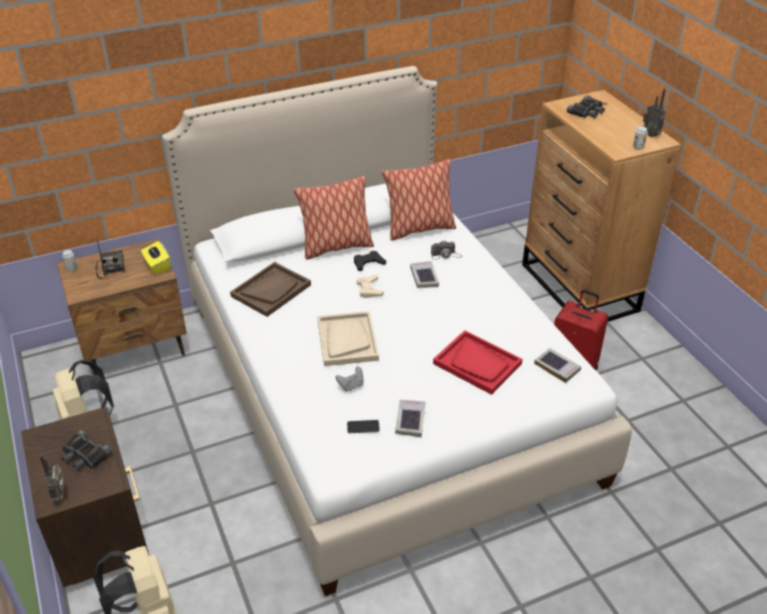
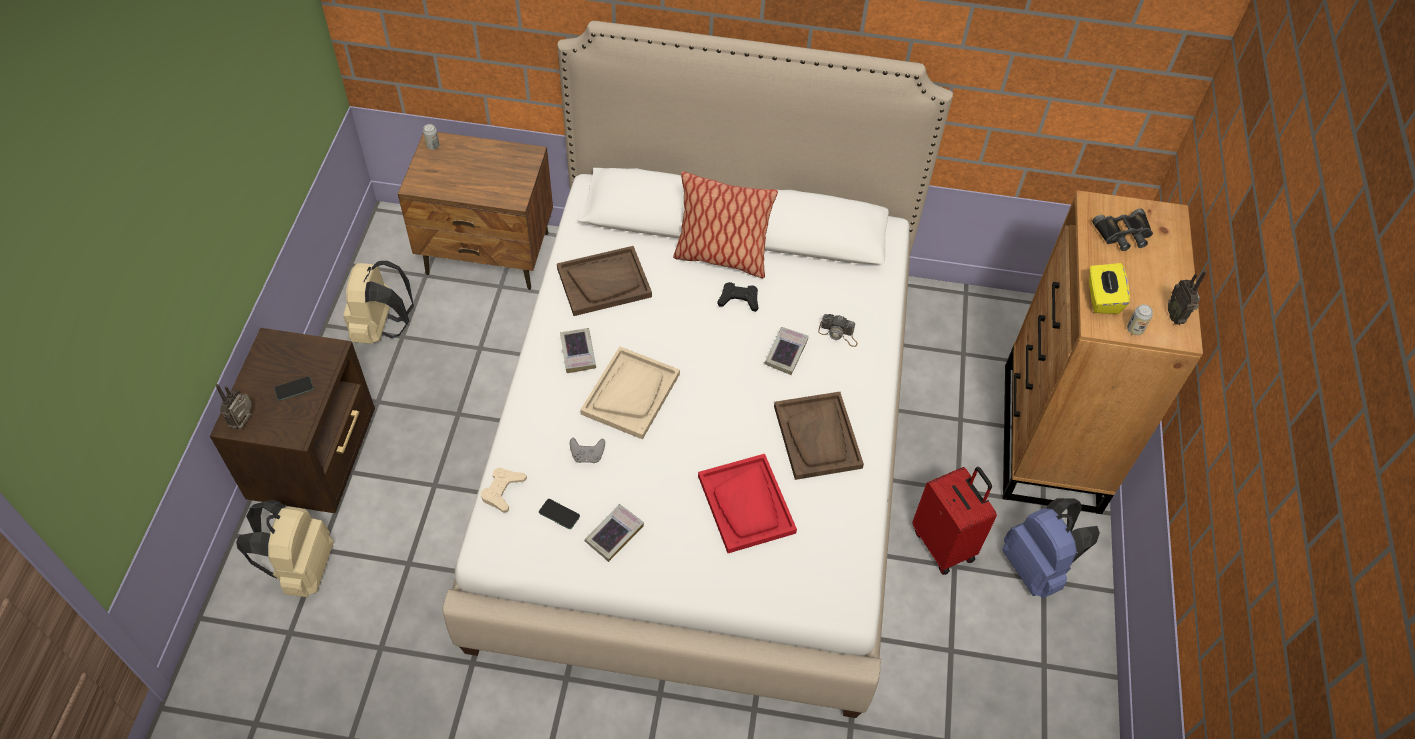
camera: 30 degrees right, 15 degrees up
(84, 455) = (294, 389): black binoculars -> phone
(111, 267) = (471, 163): radio -> none
(157, 266) = (518, 185): yellow tissue box -> yellow tissue box (1102, 298)
(369, 289) = (710, 337): beige game controller -> beige game controller (503, 491)
(419, 229) = (838, 279): pillow -> none
(485, 310) = (817, 437): none -> brown tray
(557, 367) = (832, 561): book -> book (578, 353)
(633, 354) = (1037, 568): none -> blue backpack

